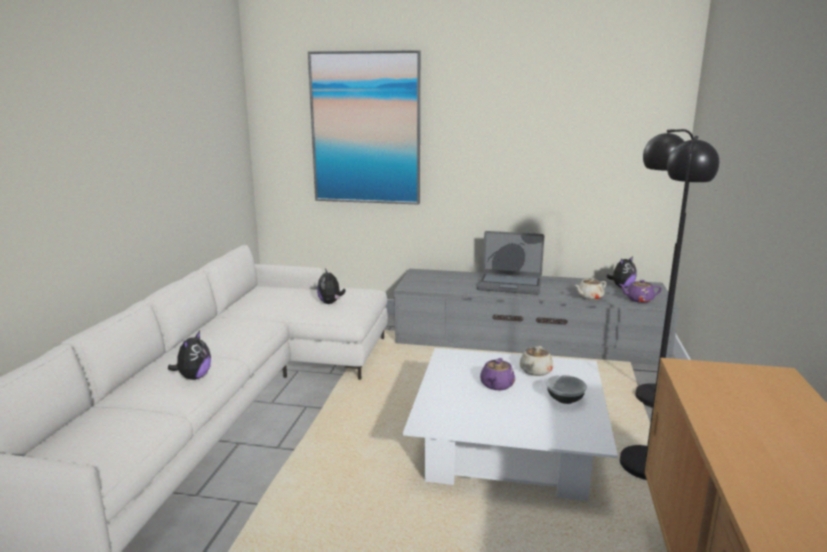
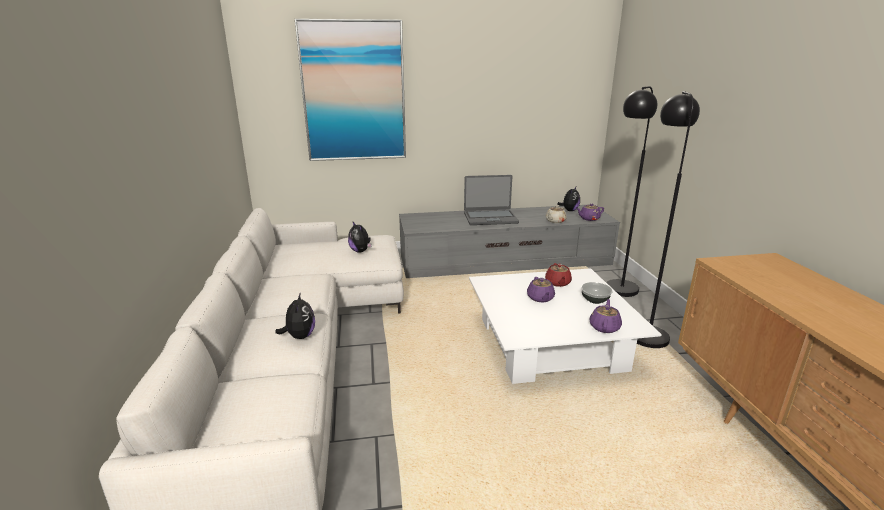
camera: 20 degrees left, 5 degrees up
(535, 371) = (557, 283): beige teapot -> red teapot
(547, 432) = (604, 327): none -> purple teapot

